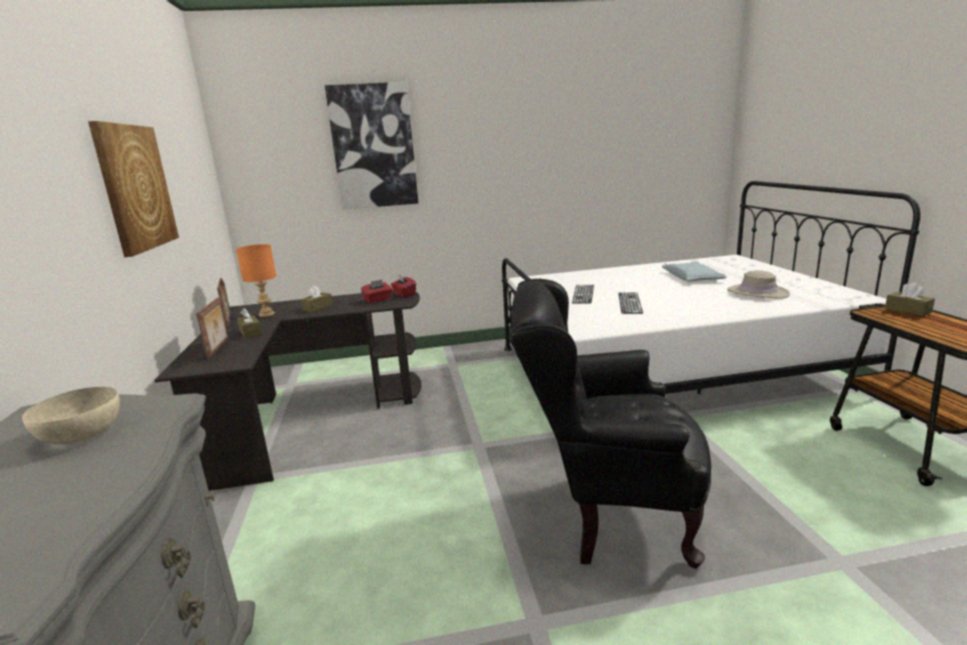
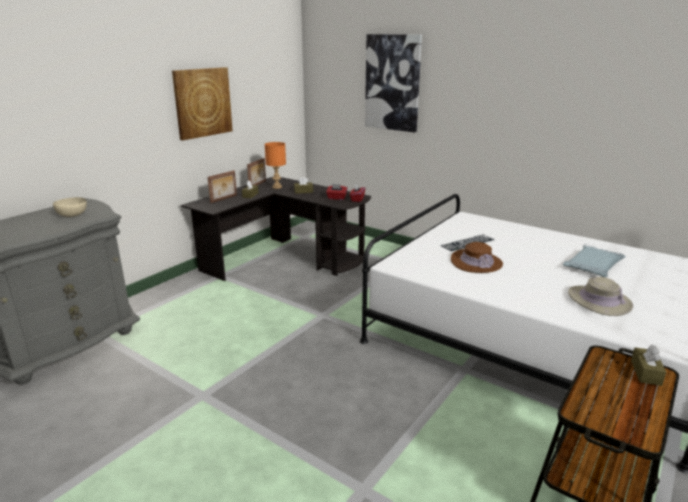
camera: 45 degrees right, 5 degrees up
(608, 516) = (307, 384): black armchair -> none
(629, 303) = (476, 262): keyboard -> brown hat

